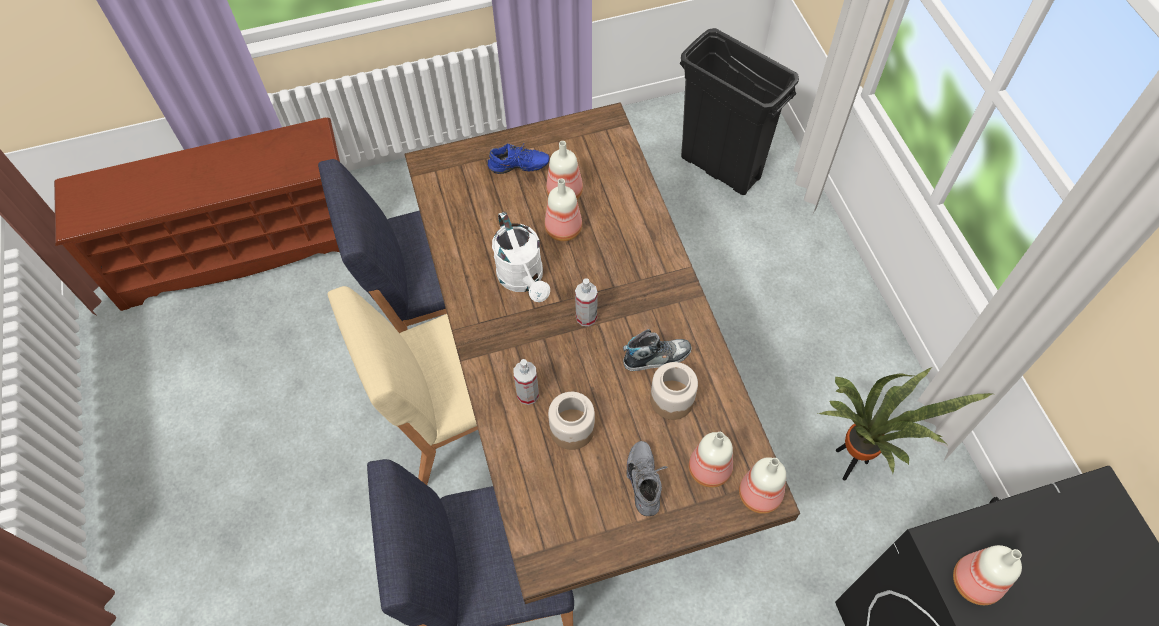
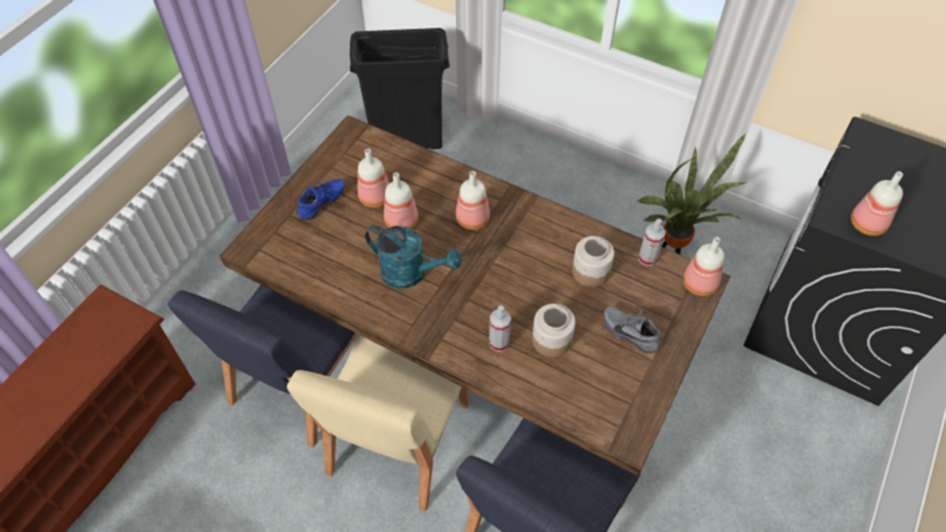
camera: 45 degrees left, 5 degrees down
(523, 279) = (411, 273): white watering can -> turquoise watering can
(586, 317) = (481, 264): spray bottle -> spray bottle (647, 258)
(656, 357) = (552, 254): shoe -> none
(709, 468) = (656, 293): bottle -> bottle (471, 219)

